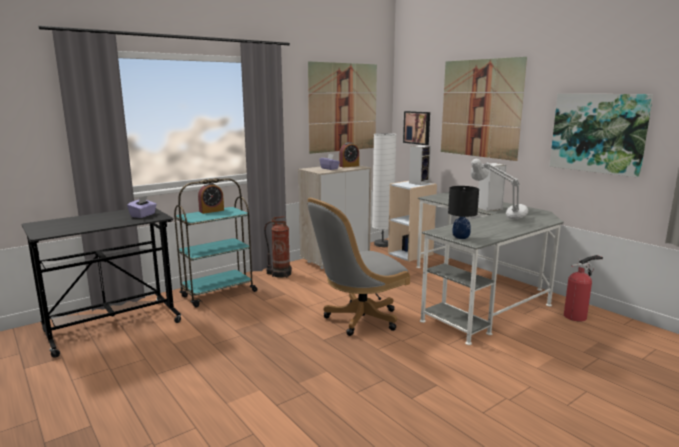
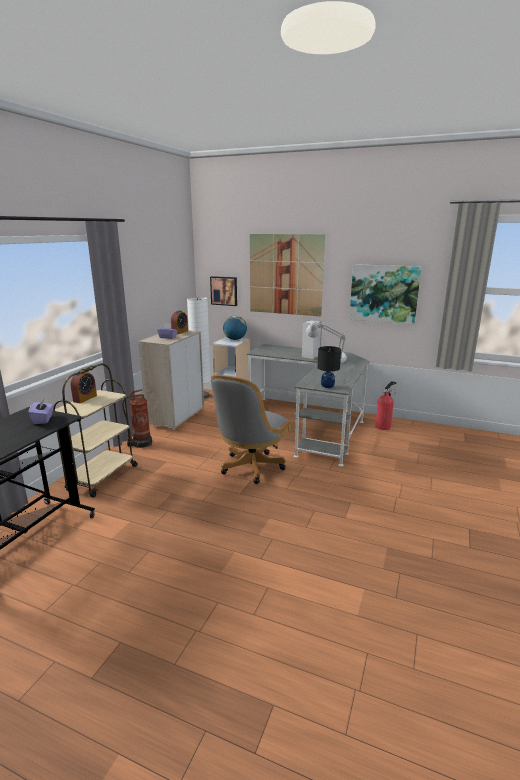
camera: 30 degrees left, 5 degrees up
(218, 294) = (102, 478): turquoise cart -> beige cart
(343, 107) = (163, 277): picture -> none
(419, 183) = (235, 339): speaker -> globe

